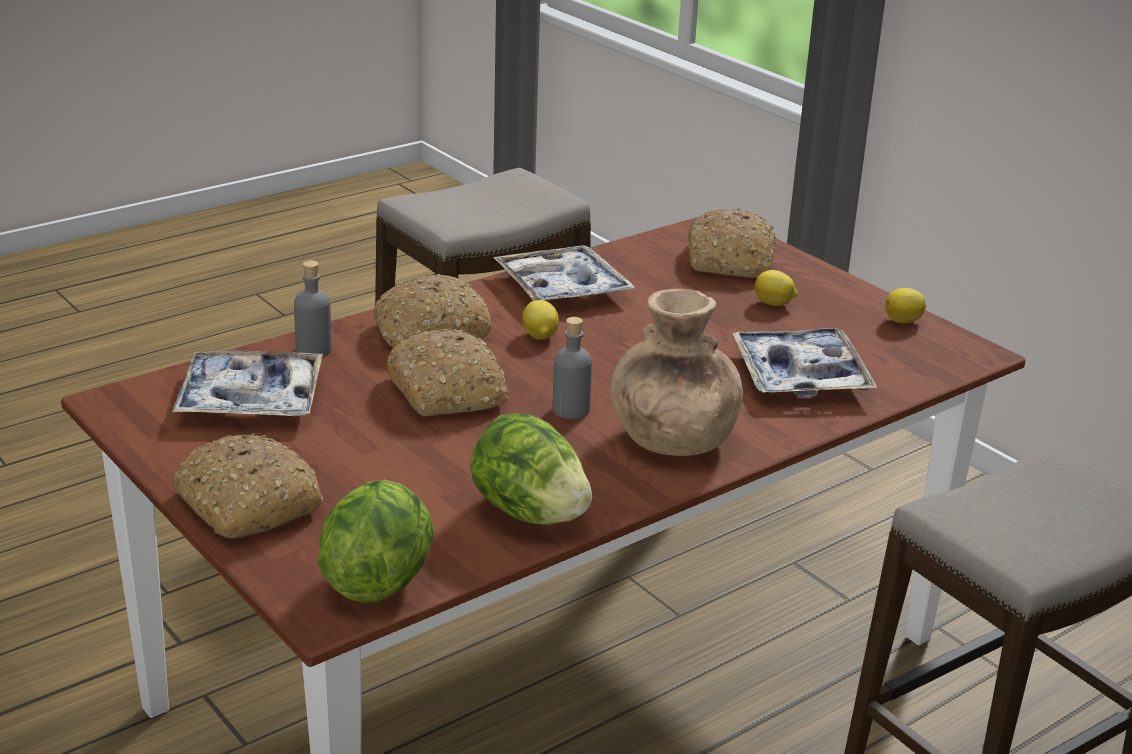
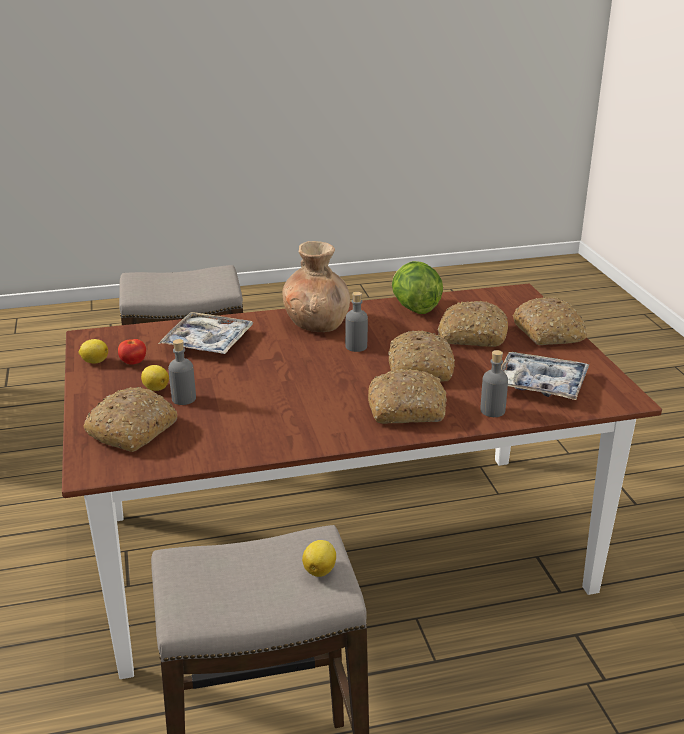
camera: 155 degrees left, 0 degrees up
(378, 580) = (494, 297): lettuce -> none
(389, 468) = (472, 336): none -> bread
(539, 336) = (336, 393): lemon -> lemon (320, 570)
(562, 288) = (286, 429): tray -> none
(722, 298) = (183, 399): none -> grey bottle
(852, 328) = (133, 363): none -> tomato

